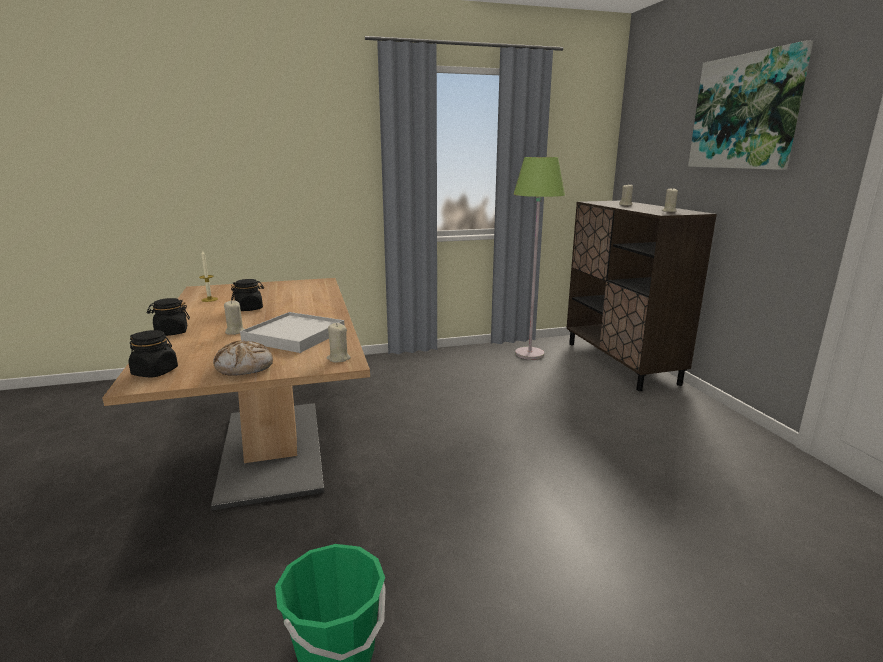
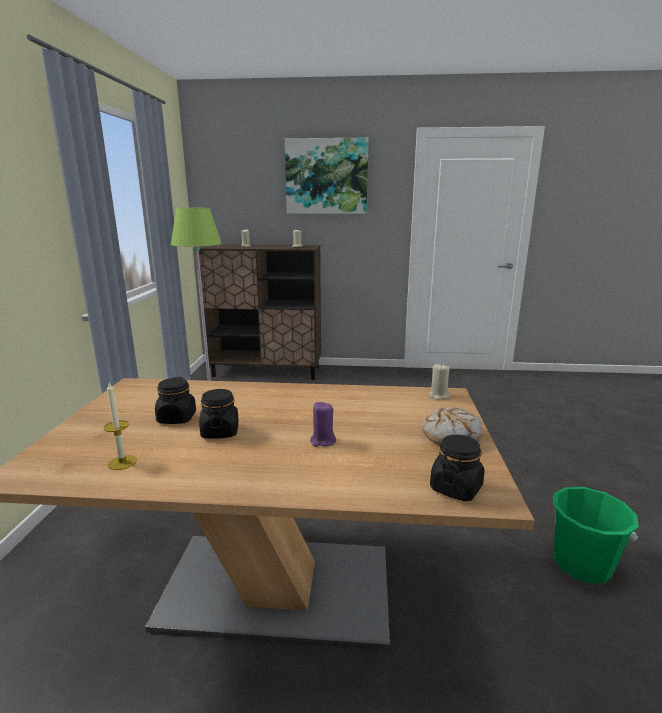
camera: 70 degrees left, 0 degrees up
(171, 332) = (291, 487): black jar -> black jar (177, 418)
(235, 332) = (322, 441): beige candle -> purple candle
(295, 336) = (361, 410): white tray -> none

